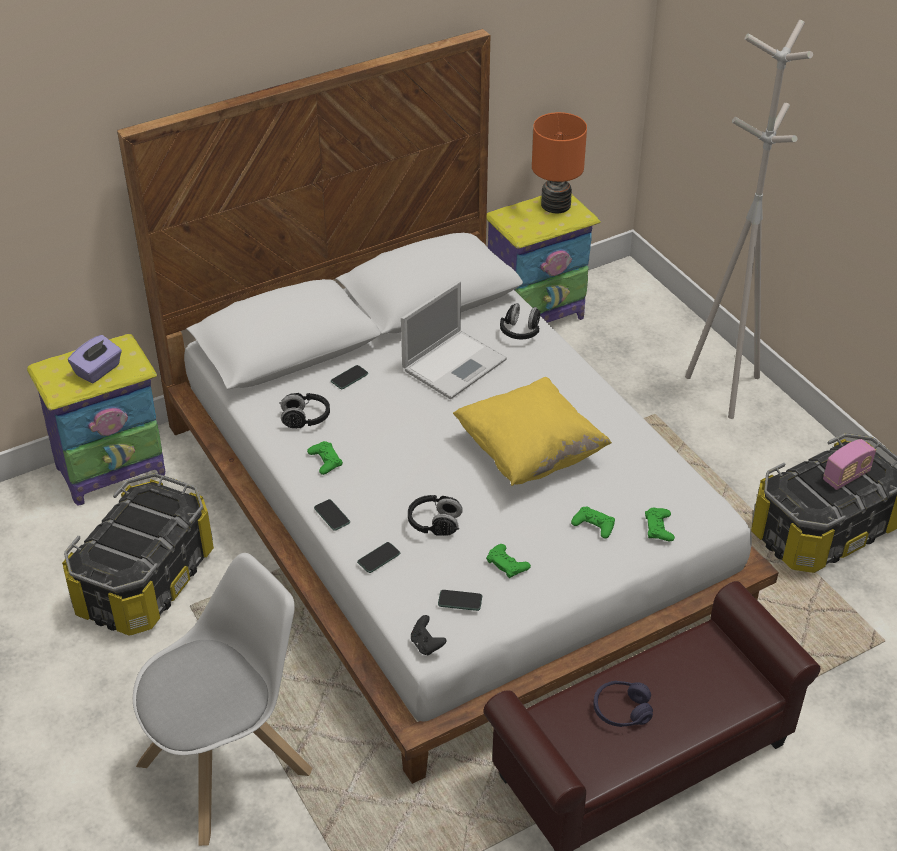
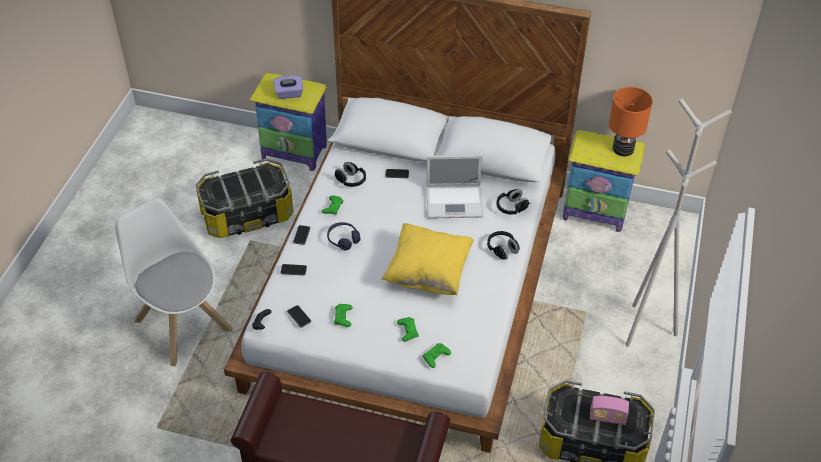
camera: 45 degrees right, 5 degrees up
(229, 765) = (182, 323): chair -> chair turned 135 degrees counterclockwise
(434, 524) = (336, 273): black headphones -> black headphones (502, 249)
(621, 710) = (326, 430): purple headphones -> purple headphones (343, 239)

